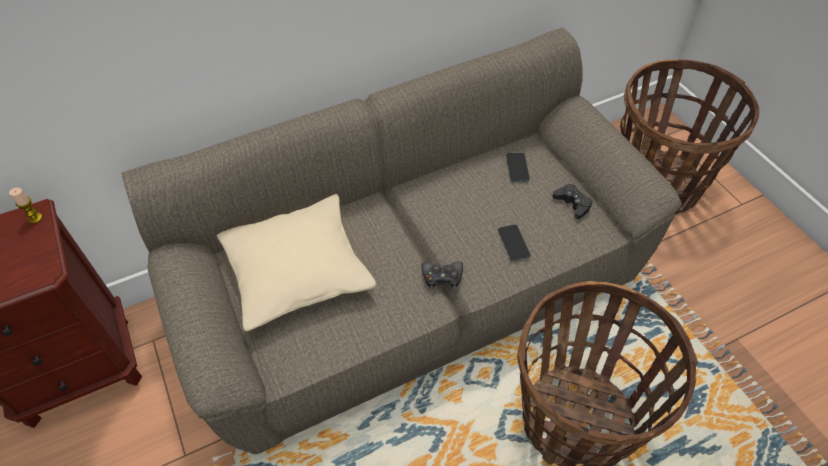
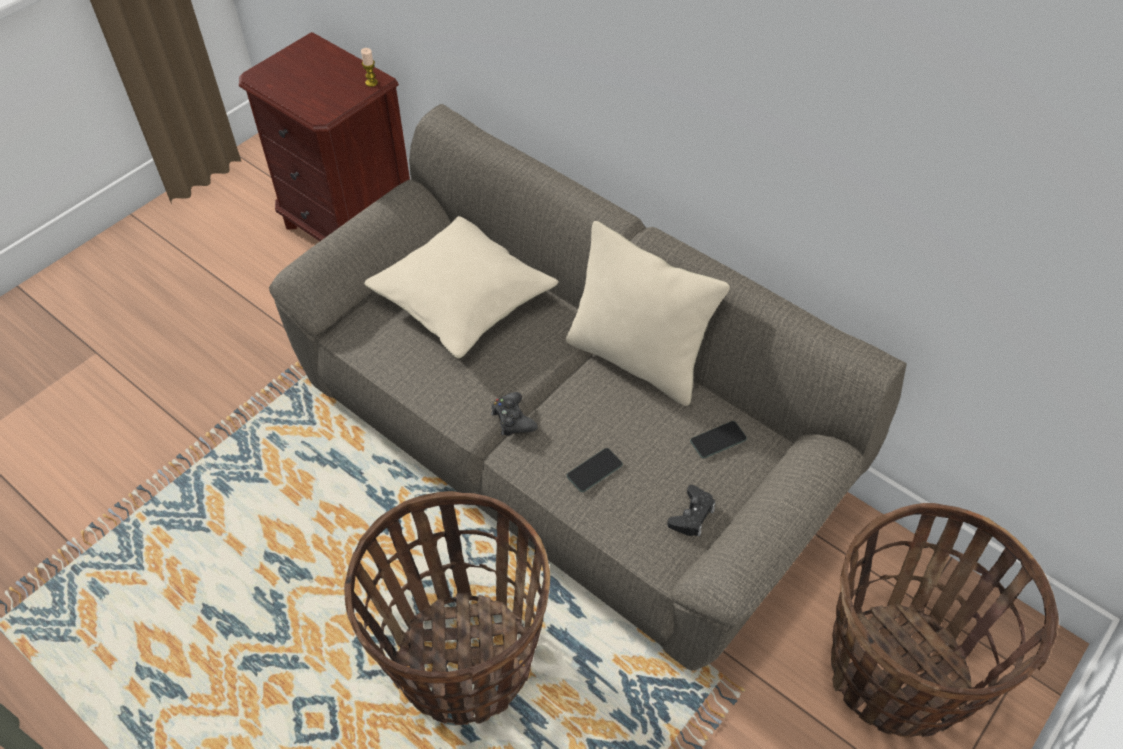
camera: 65 degrees right, 0 degrees up
(424, 185) = (637, 360): none -> beige pillow

